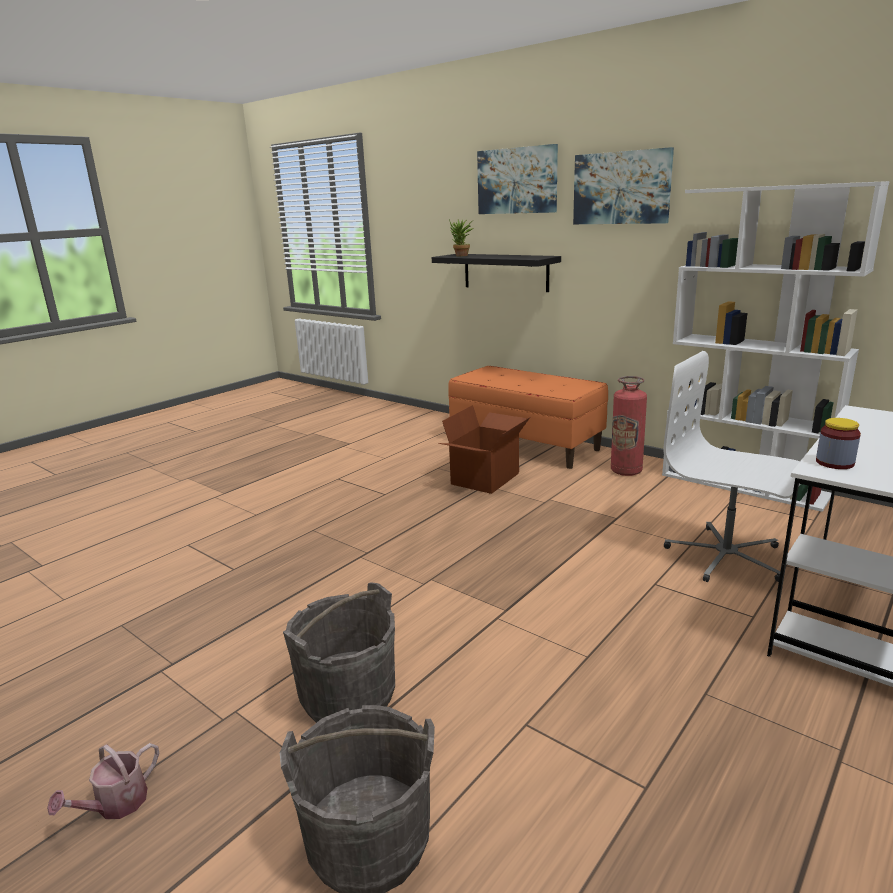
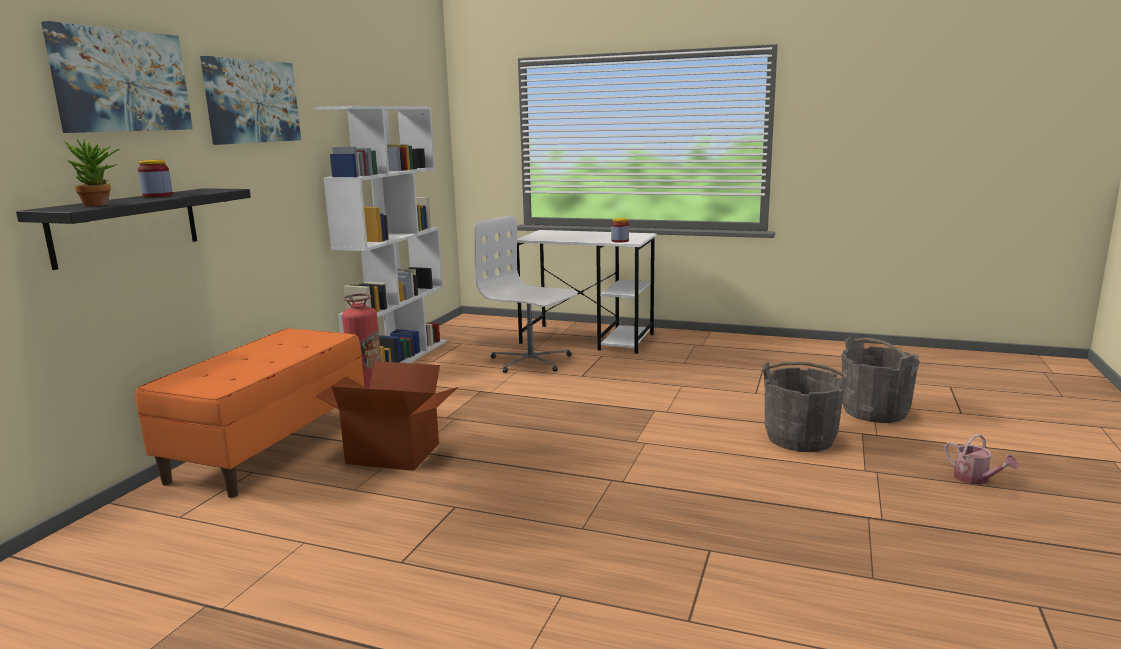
camera: 110 degrees left, 5 degrees down
(115, 805) = (975, 479): watering can -> watering can turned 45 degrees clockwise
(507, 256) = (157, 195): none -> jar
(726, 557) = (530, 361): white office chair -> white office chair turned 105 degrees clockwise

